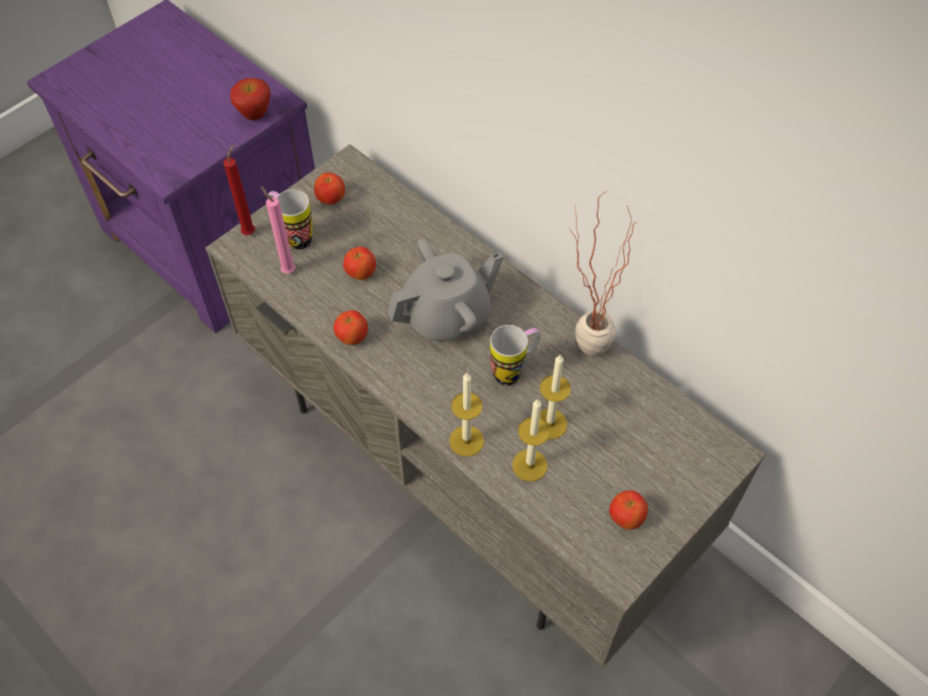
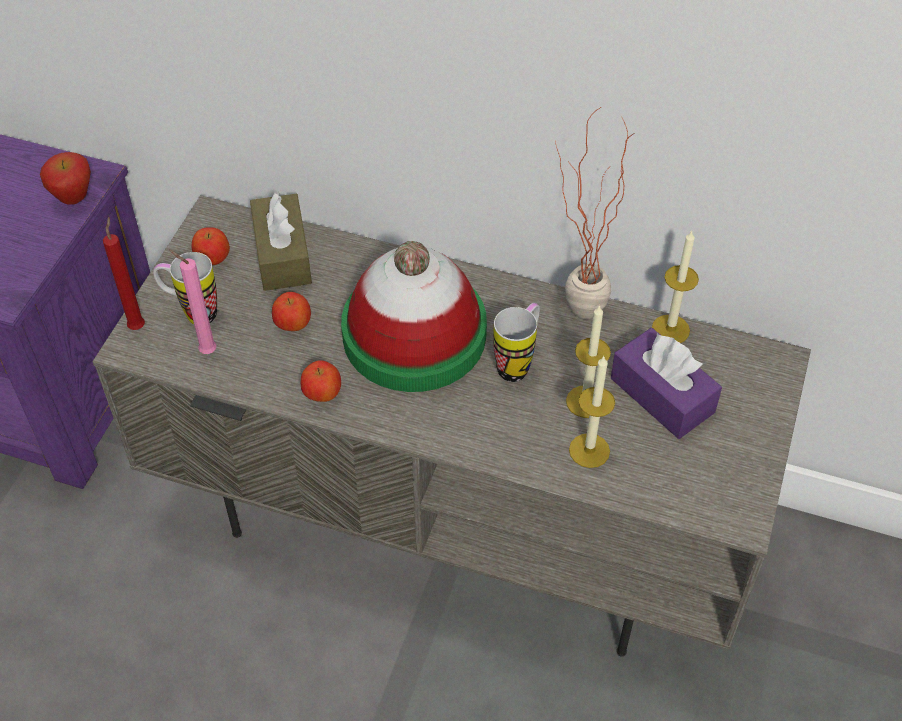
camera: 25 degrees left, 5 degrees down
(383, 214) = (282, 255): none -> brown tissue box
(447, 316) = (414, 334): grey teapot -> hat
(466, 441) = (509, 452): candle -> candle (670, 329)
(615, 443) = (662, 395): none -> purple tissue box
(626, 518) = (715, 462): apple -> none

